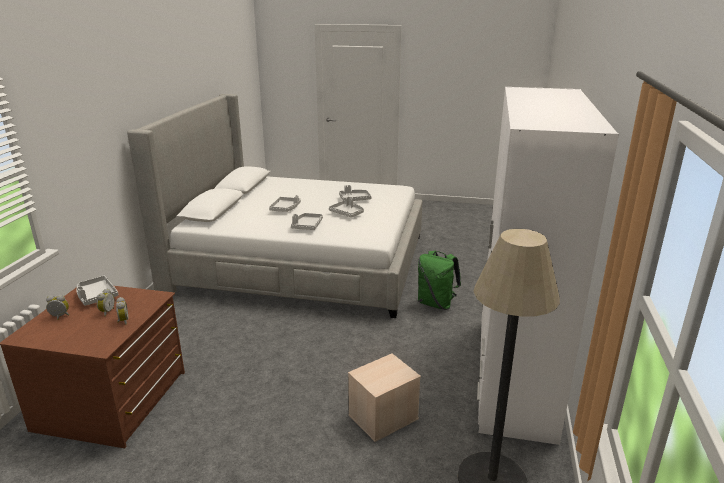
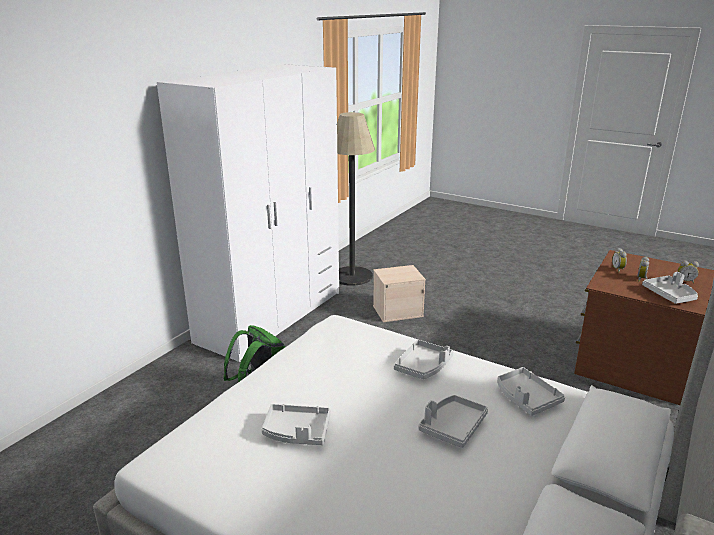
camera: 160 degrees left, 0 degrees up
(347, 213) = (343, 381): grey tray -> grey tray (526, 398)

